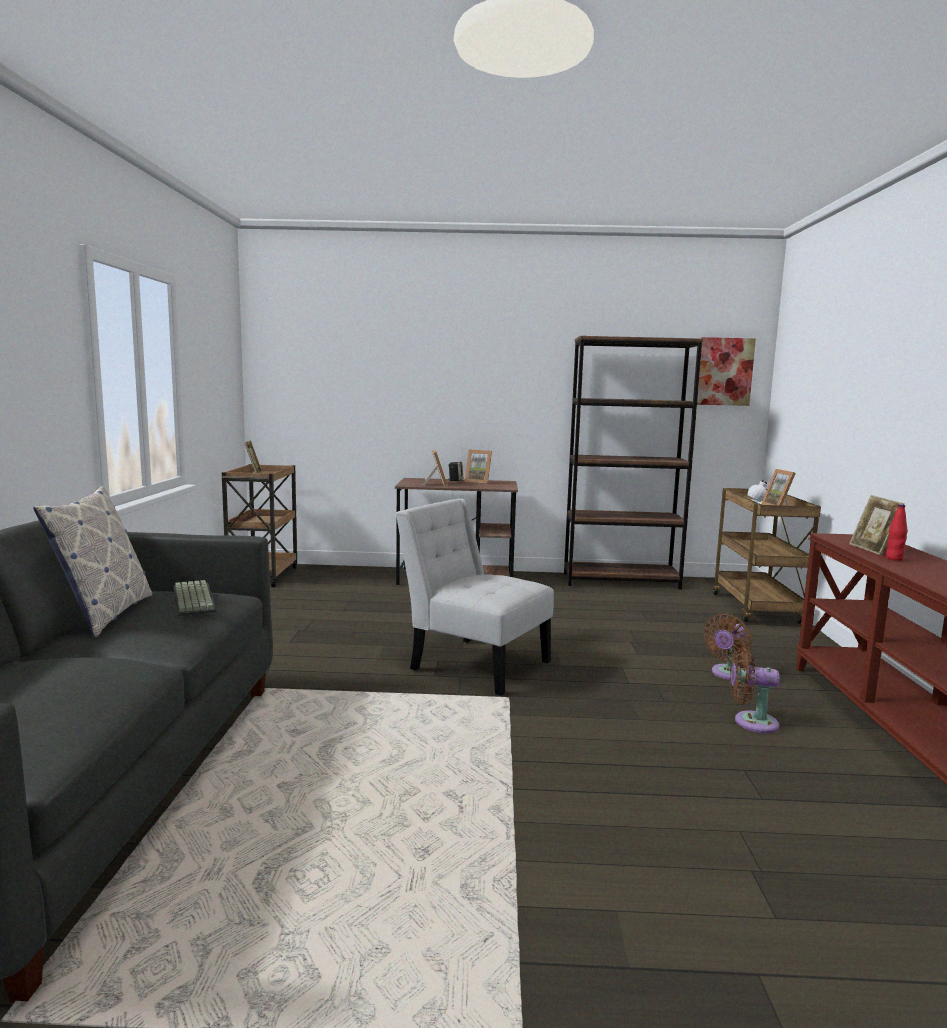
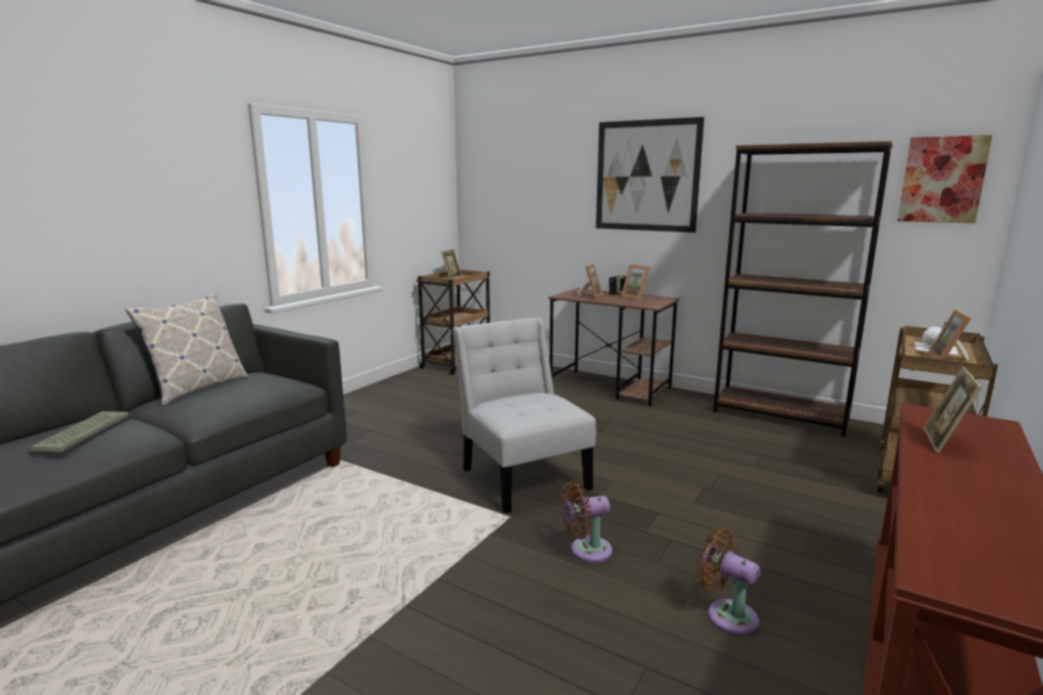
camera: 30 degrees right, 5 degrees up
(192, 599) = (261, 385): keyboard -> keyboard (83, 433)
(477, 362) = (646, 176): none -> picture
(727, 674) = (772, 550): brown fan -> brown fan (586, 551)
(894, 559) = (949, 462): red bottle -> none

